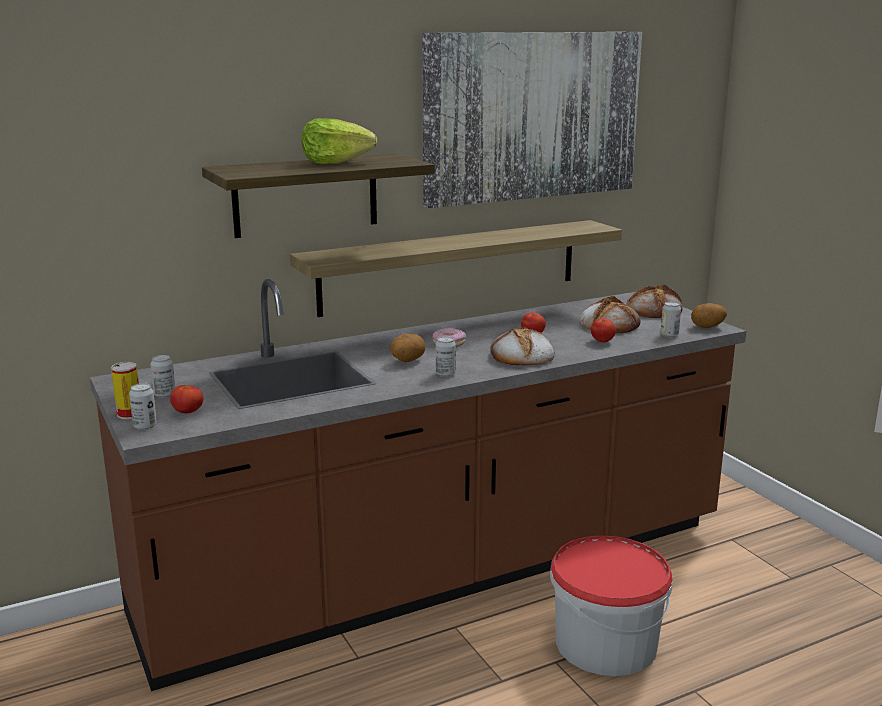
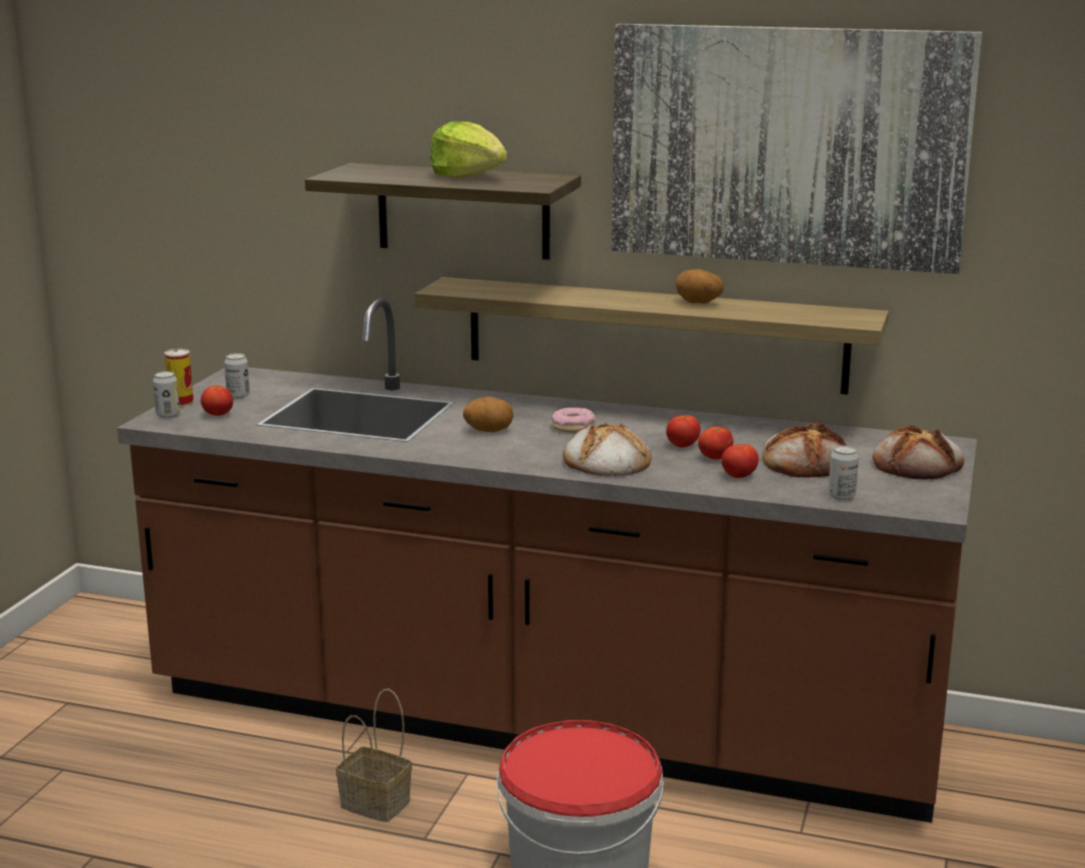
camera: 45 degrees right, 0 degrees up
(437, 677) = (378, 803): none -> basket
(445, 374) = (486, 453): can -> none
(566, 336) = (715, 458): none -> tomato
(707, 327) = (923, 504): potato -> potato (698, 303)

